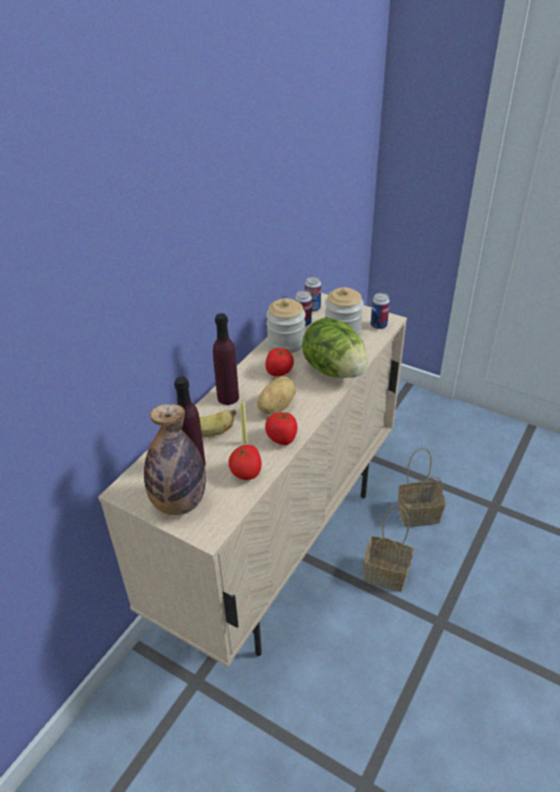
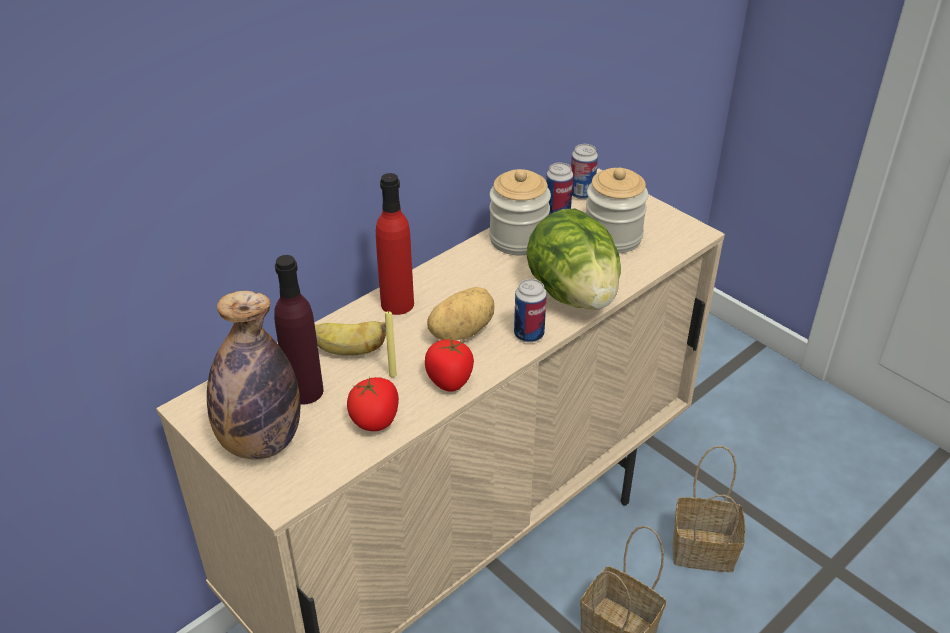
camera: 15 degrees right, 0 degrees up
(228, 397) = (397, 304): purple bottle -> red bottle
(279, 371) = (489, 280): tomato -> none
(378, 325) = (673, 238): can -> can (529, 334)

